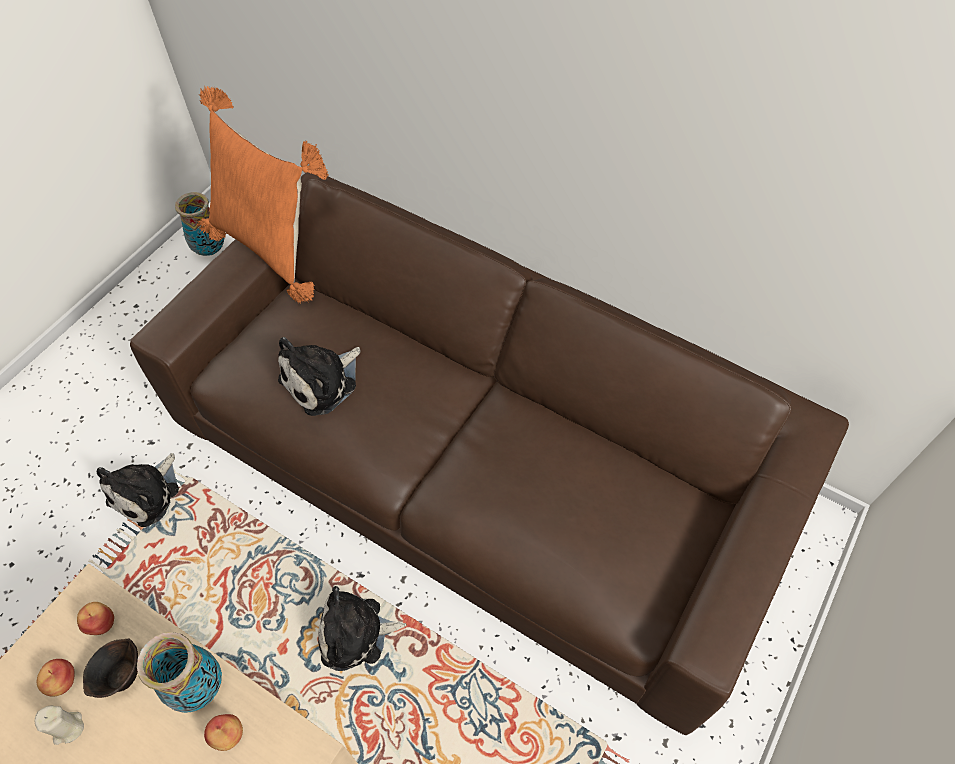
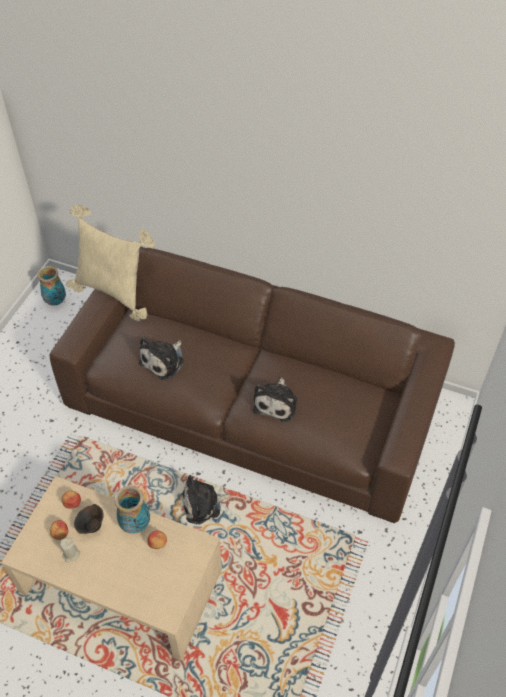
camera: 10 degrees left, 5 degrees down
(147, 493) = (58, 449): plush toy -> plush toy (276, 403)
(276, 254) = (115, 296): orange pillow -> beige pillow

